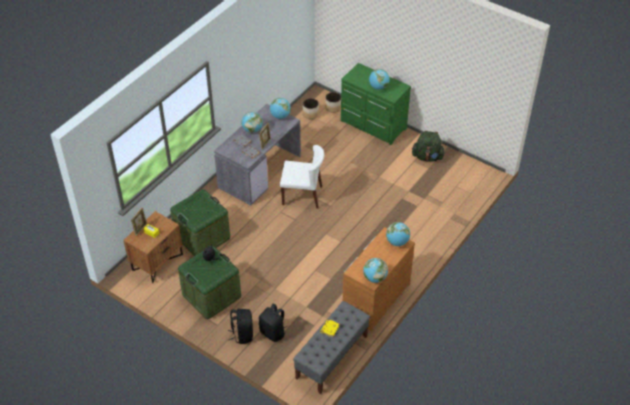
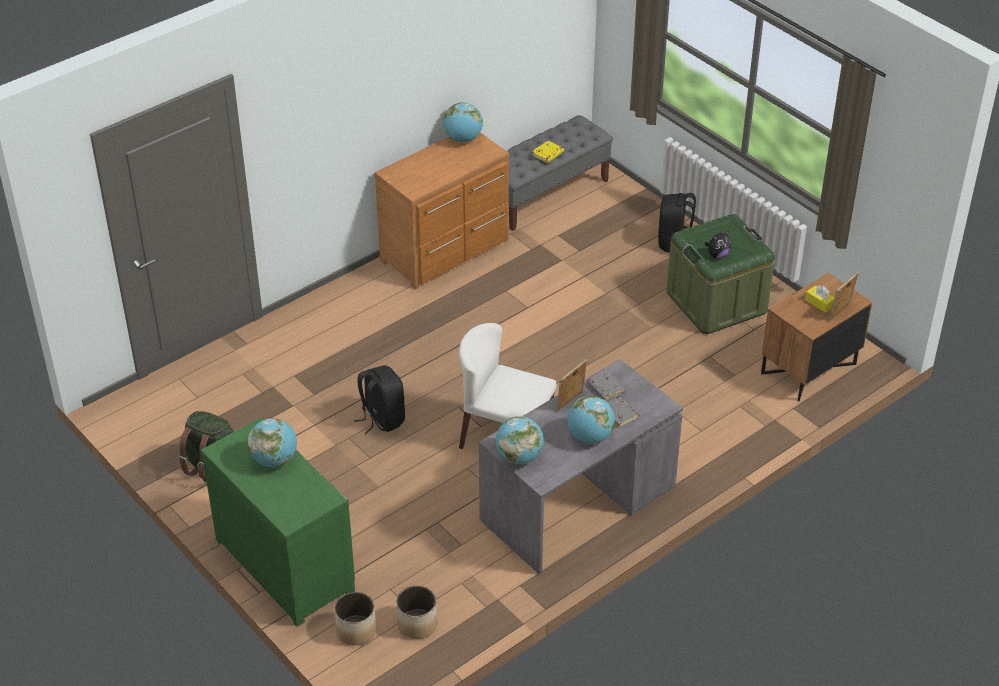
camera: 165 degrees left, 5 degrees down
(202, 237) = (720, 397): green storage box -> none
(273, 332) = (625, 237): black backpack -> black backpack (381, 418)
(397, 242) = (402, 176): globe -> none

